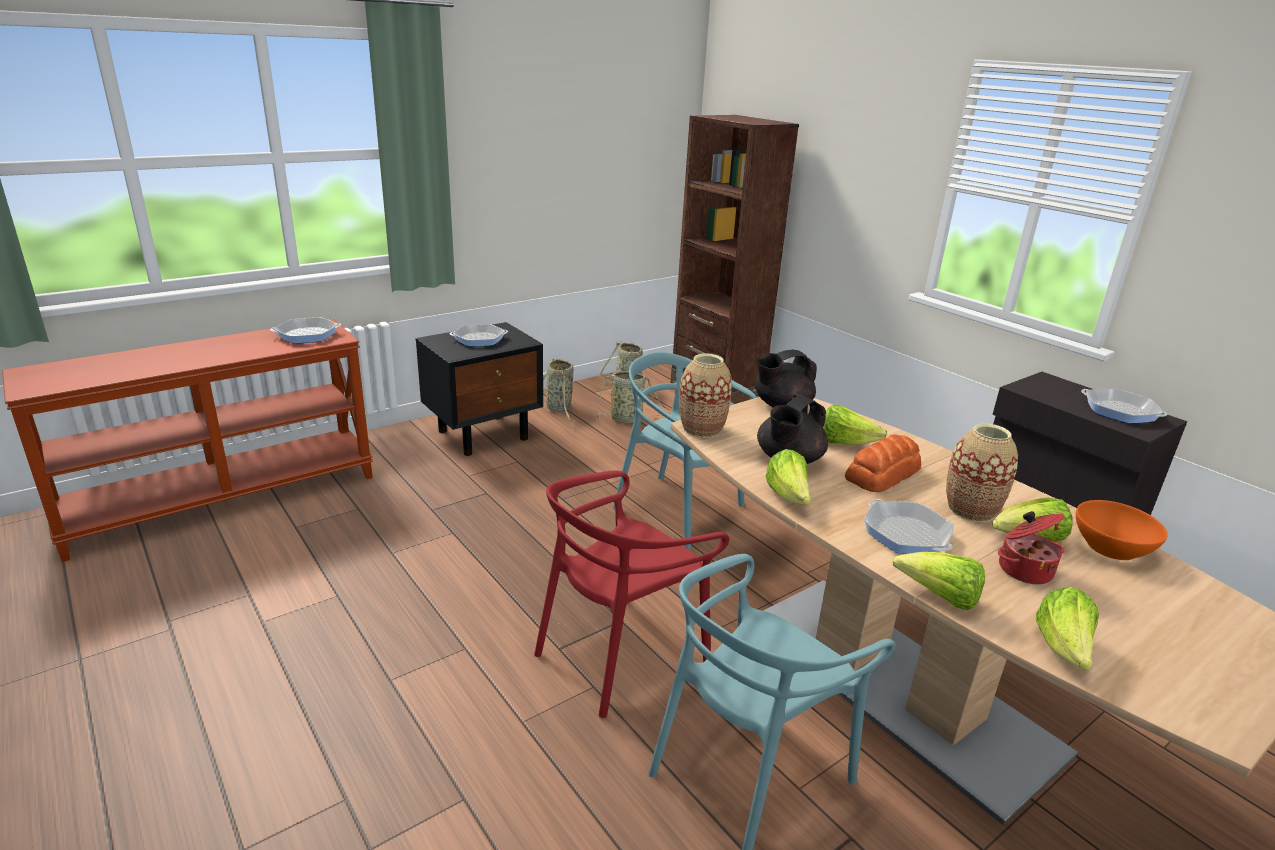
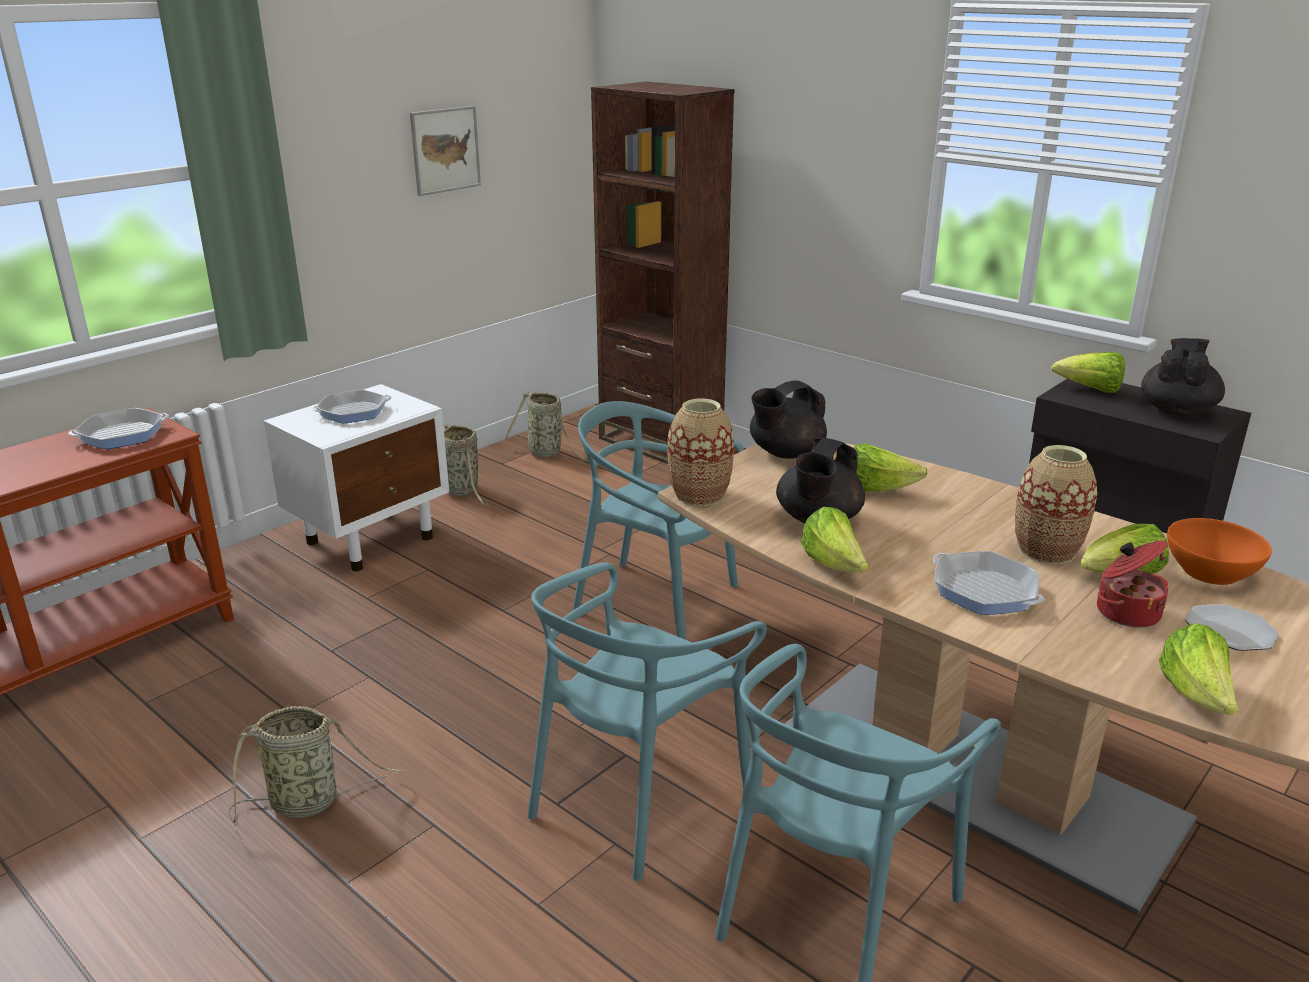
camera: 10 degrees left, 0 degrees up
(484, 434) = (371, 539): black nightstand -> white nightstand
(575, 154) = (445, 150): none -> picture
(620, 654) = (637, 797): red chair -> turquoise chair
(628, 419) = (559, 493): basket -> basket (310, 802)
(883, 474) = (934, 521): bread -> none
(939, 597) = (1046, 660): lettuce -> lettuce (1090, 390)
(1112, 598) = (1229, 630): none -> plate
(1119, 411) = (1177, 410): frying pan -> black teapot

